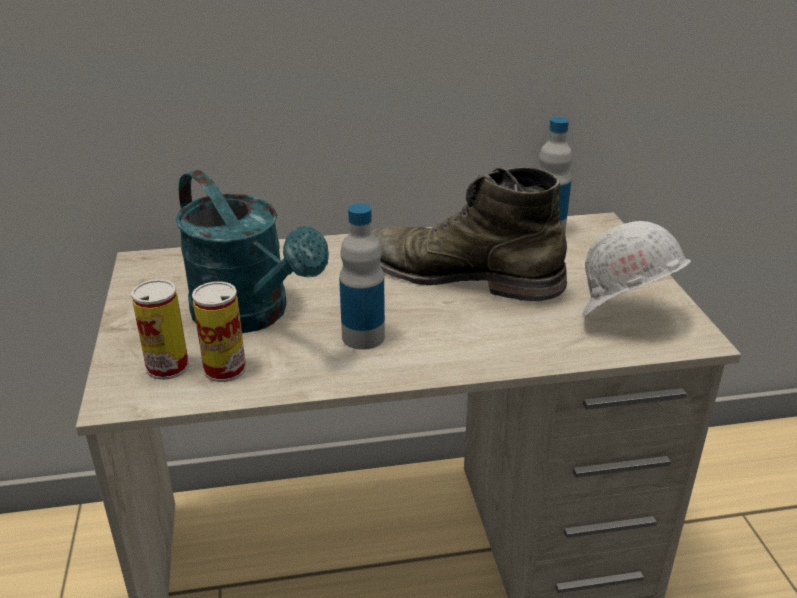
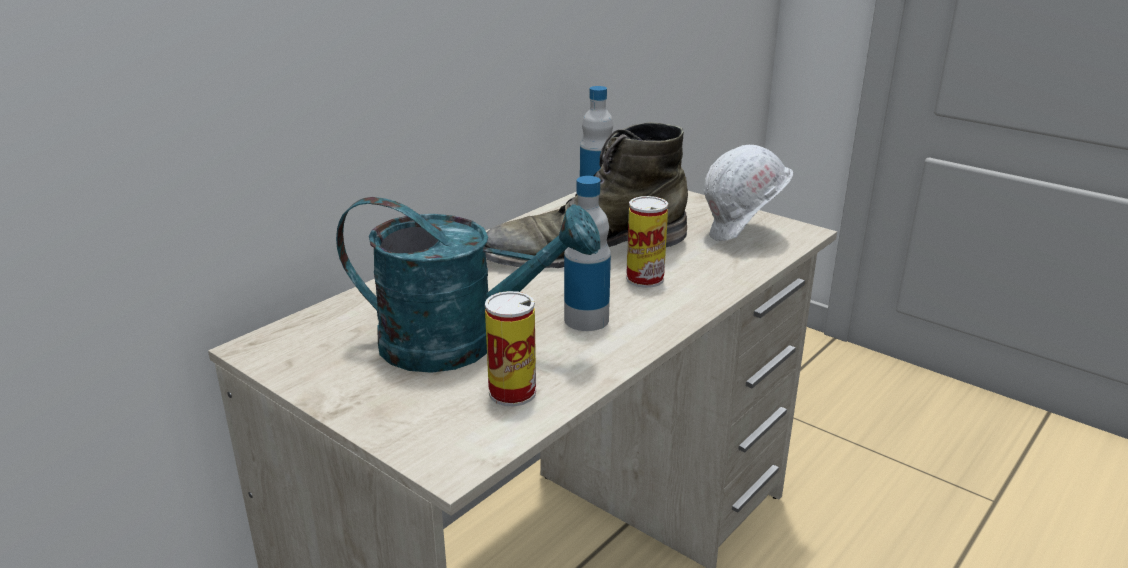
camera: 40 degrees left, 5 degrees down
(167, 367) = (454, 415): can -> can (645, 279)

